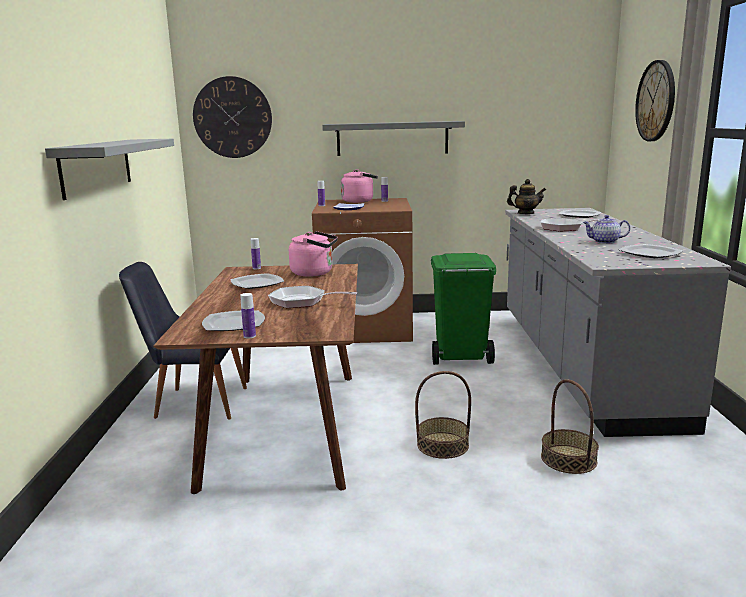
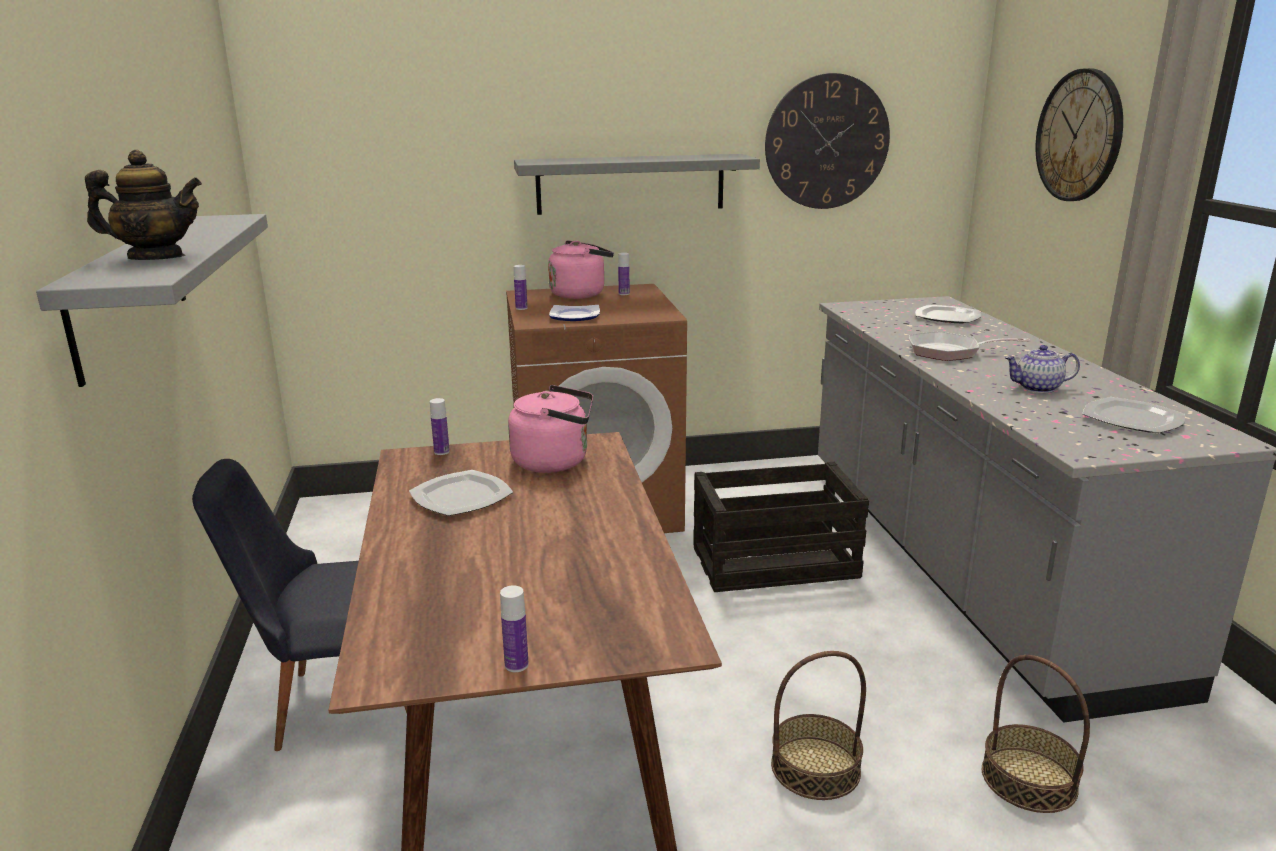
camera: 10 degrees left, 5 degrees up
(232, 117) = (346, 148): wall clock -> wall clock (827, 142)
(234, 324) = (469, 626): plate -> none
(302, 301) = (570, 548): frying pan -> none
(460, 358) = (773, 563): green trash can -> crate
(525, 213) = (859, 314): teapot -> teapot (156, 258)

